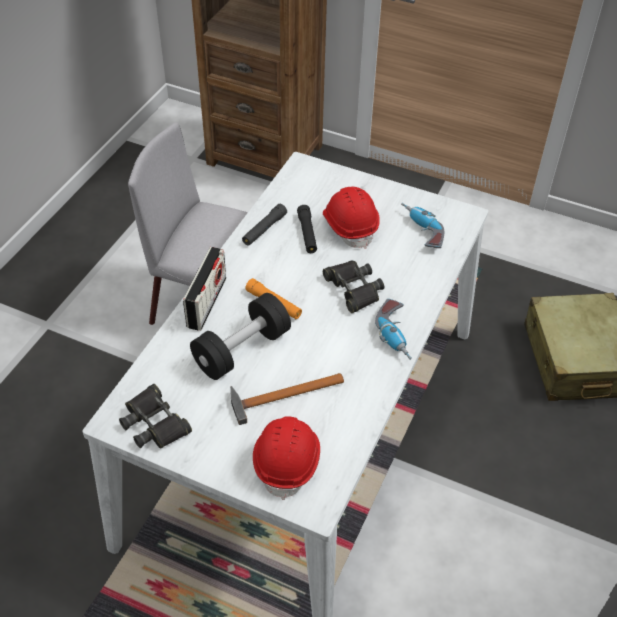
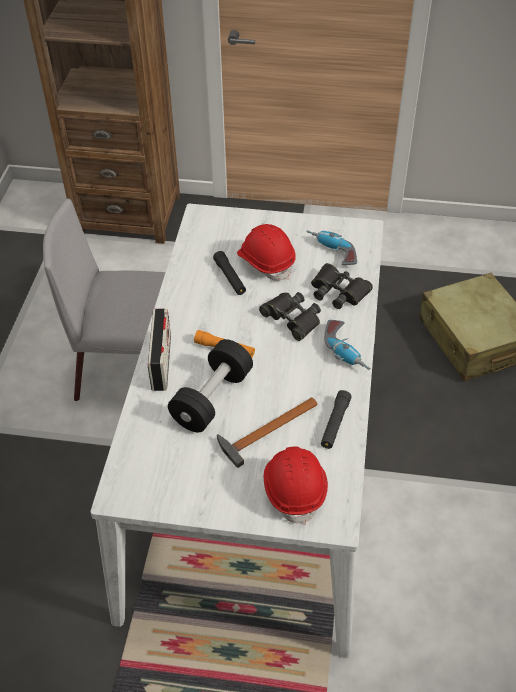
camera: 15 degrees left, 0 degrees up
(154, 423) = (157, 486): black binoculars -> black binoculars (338, 291)
(264, 229) = (188, 282): black flashlight -> black flashlight (335, 424)

